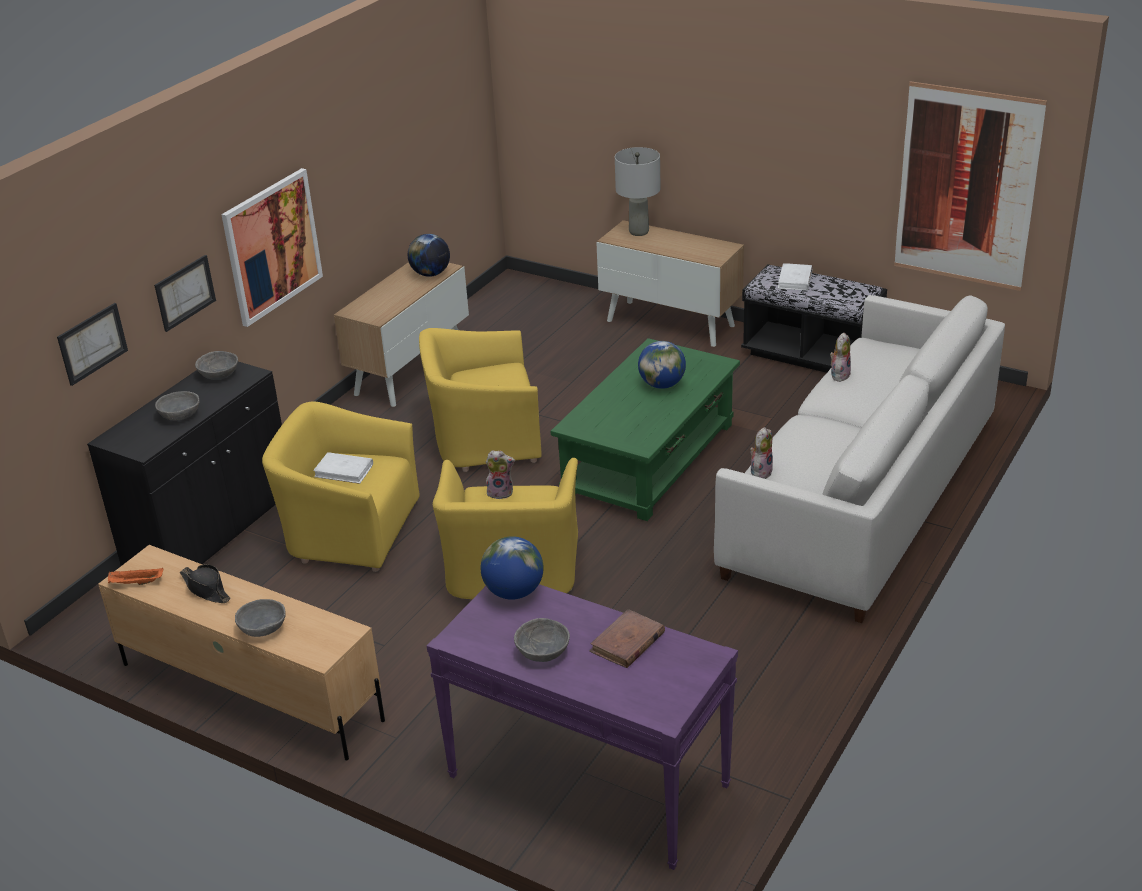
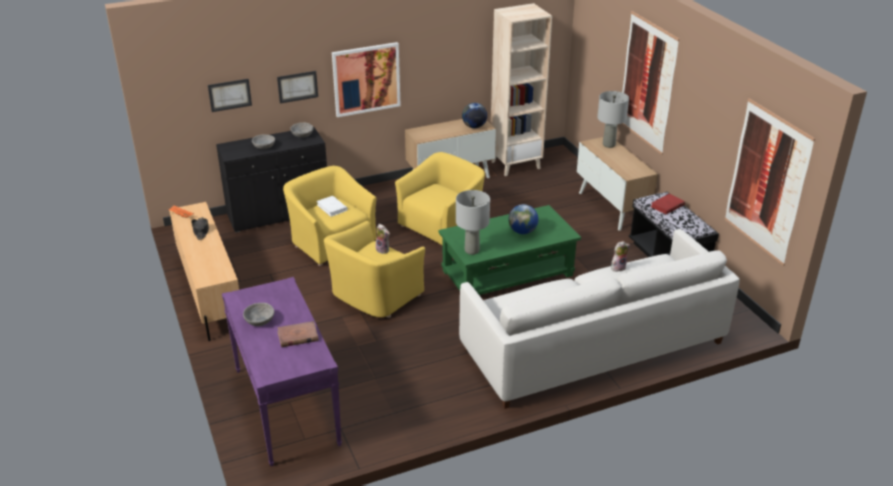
camera: 35 degrees right, 0 degrees up
(262, 628) = (199, 258): grey bowl -> none
(479, 318) = (515, 165): none -> beige bookcase
(484, 439) = (442, 226): yellow armchair -> yellow armchair turned 105 degrees clockwise
(514, 592) = (285, 289): globe -> none
(632, 436) = (472, 250): none -> grey table lamp
(689, 118) = (647, 83): none -> picture
(760, 472) = (506, 297): plush toy -> none
(795, 280) = (667, 206): white book -> red book

